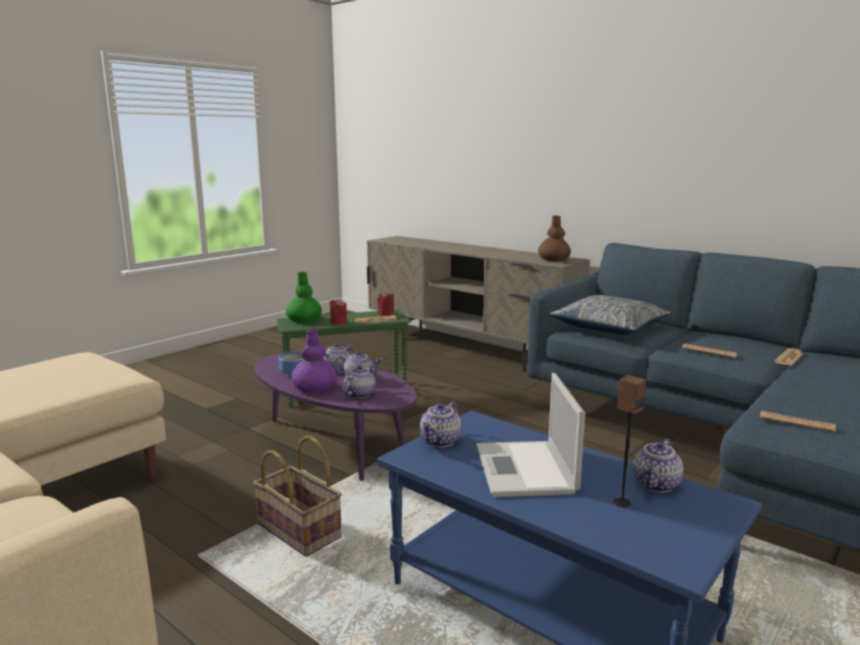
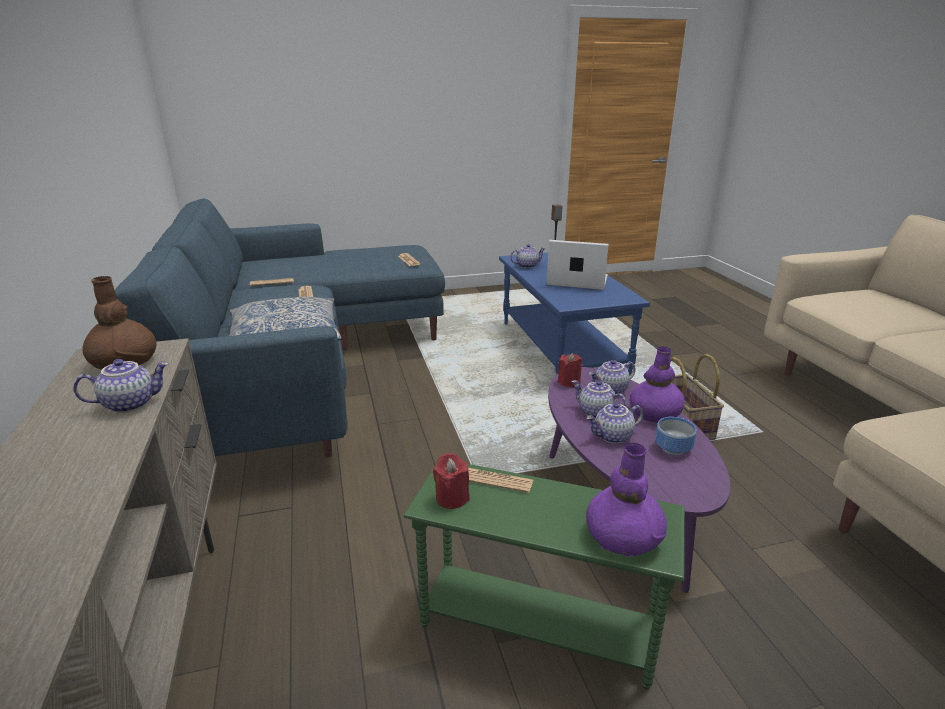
camera: 145 degrees left, 10 degrees up
(304, 320) = (622, 536): green vase -> purple vase
(338, 322) = (563, 496): red candle -> red candle (569, 382)
(441, 441) = (603, 299): teapot -> teapot (130, 403)
(525, 470) = (576, 281): laptop -> laptop turned 105 degrees counterclockwise

